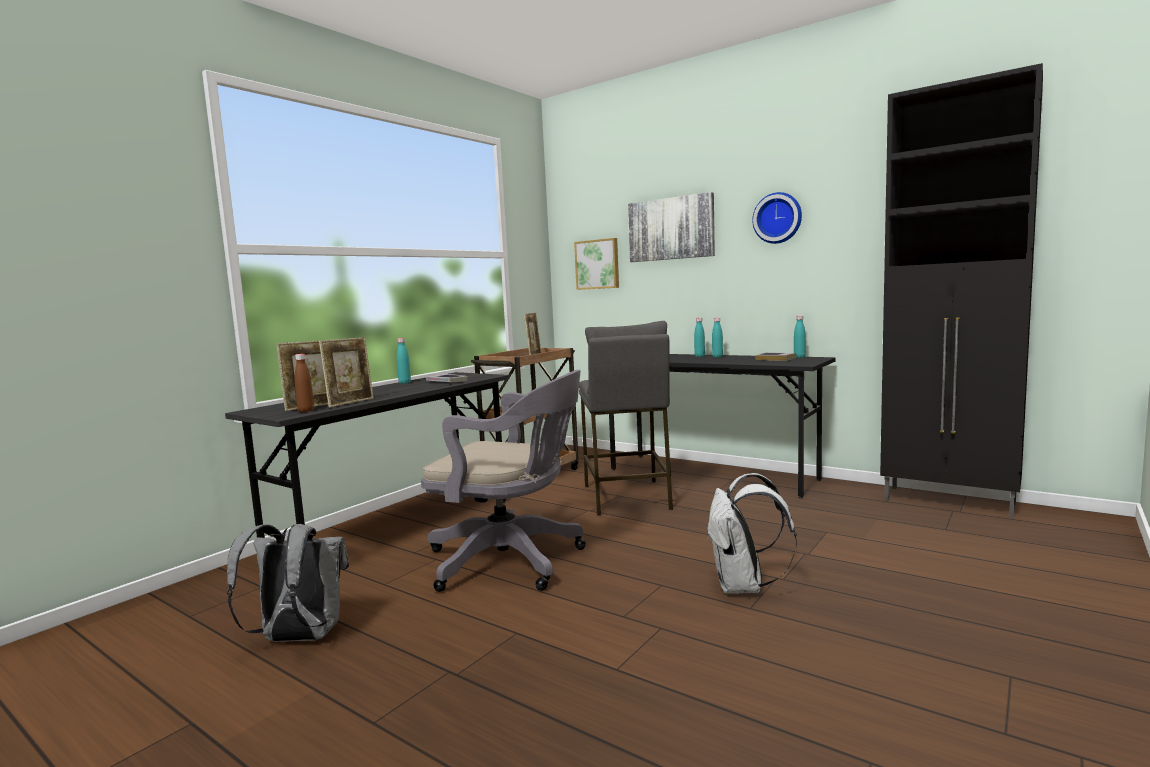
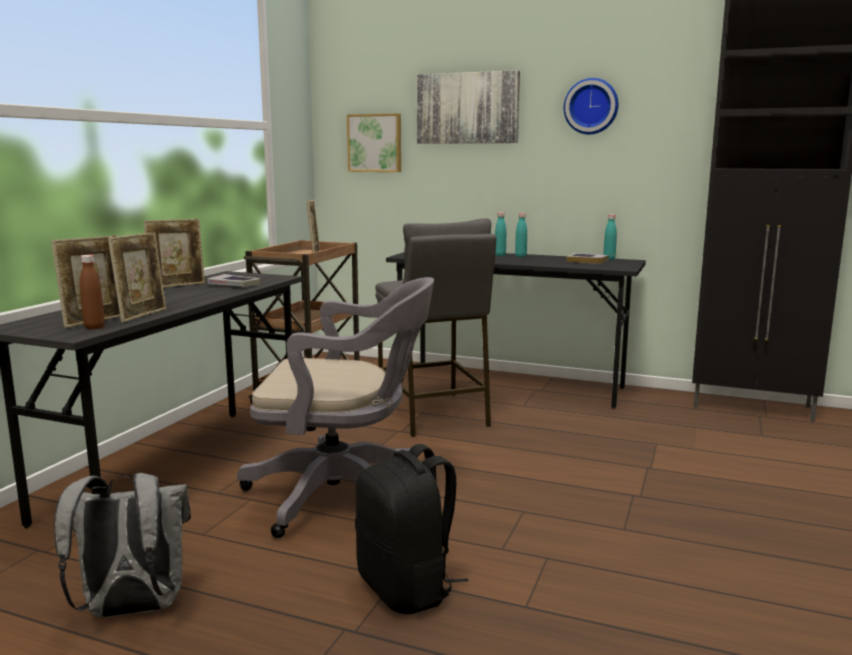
camera: 15 degrees left, 5 degrees up
(404, 382) = (177, 286): turquoise bottle -> picture frame
(520, 643) = (407, 589): none -> black backpack
(743, 587) = (606, 507): white backpack -> none

